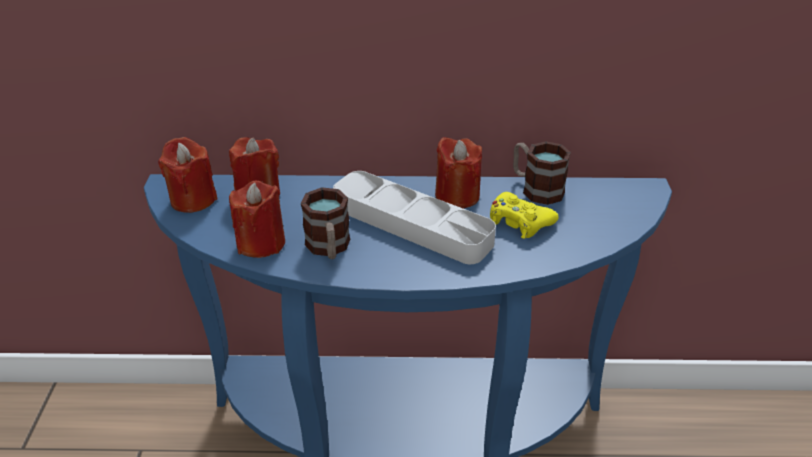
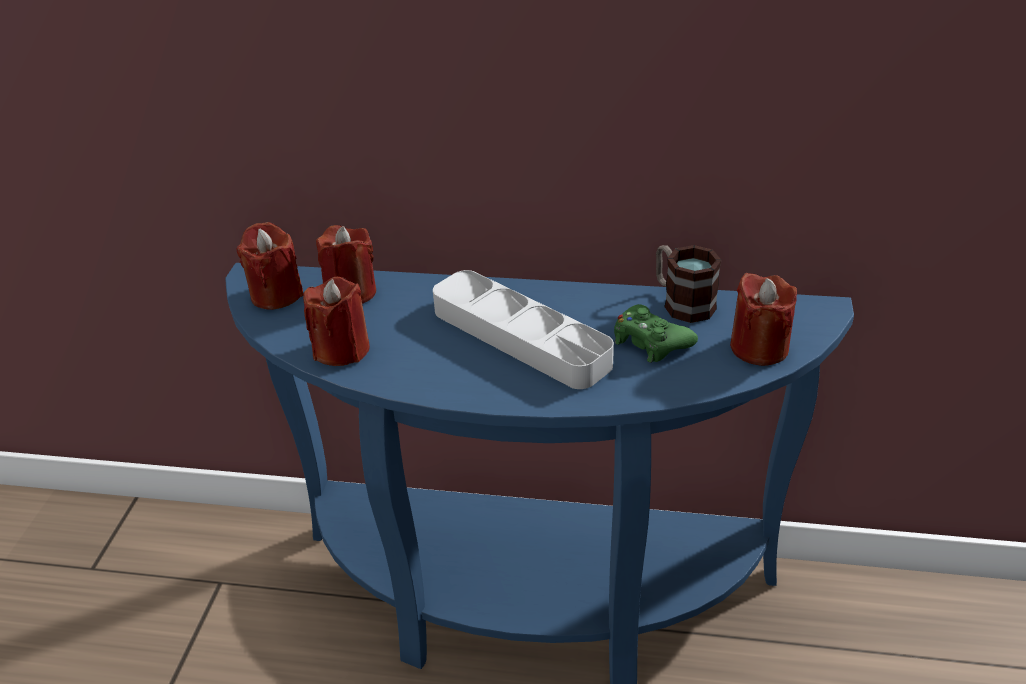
camera: 10 degrees right, 0 degrees up
(329, 248) = (417, 360): mug -> none
(457, 196) = (583, 306): red candle -> red candle (759, 348)
(519, 222) = (650, 342): yellow game controller -> green game controller

